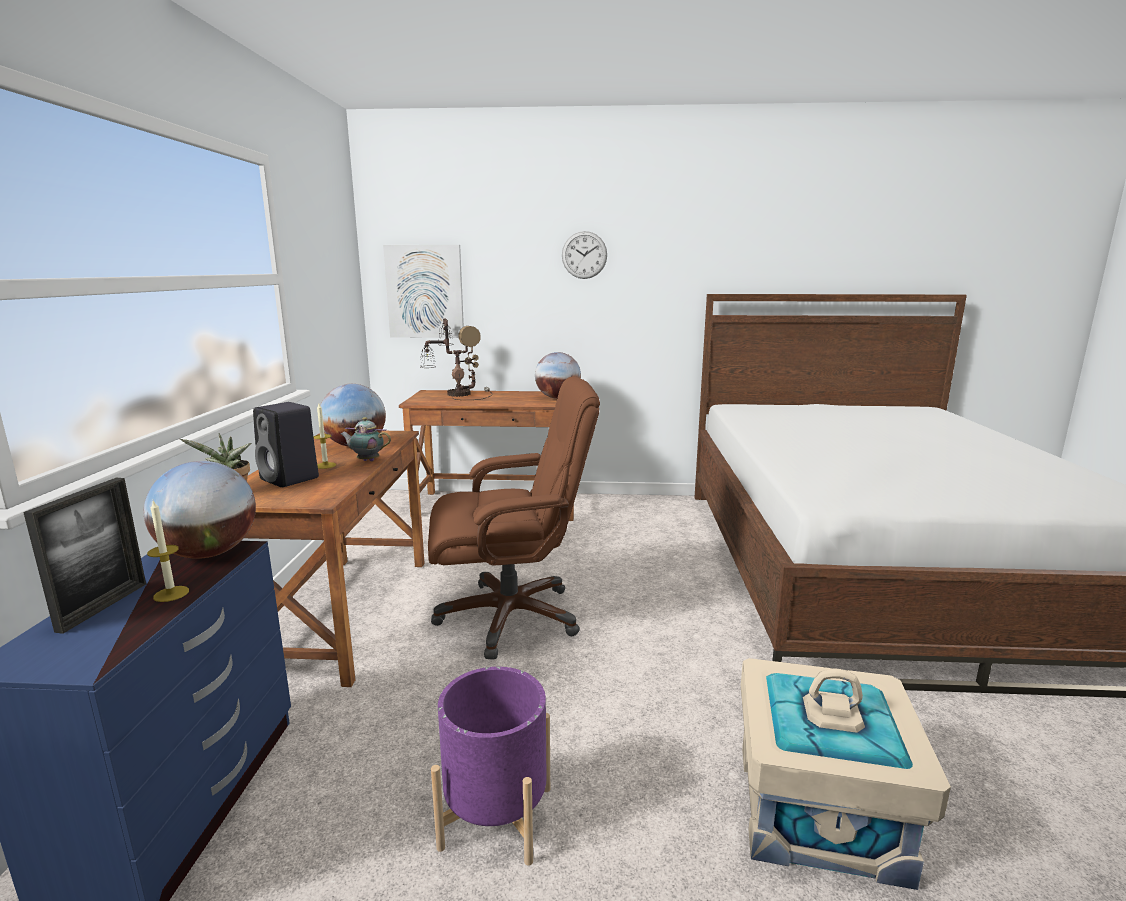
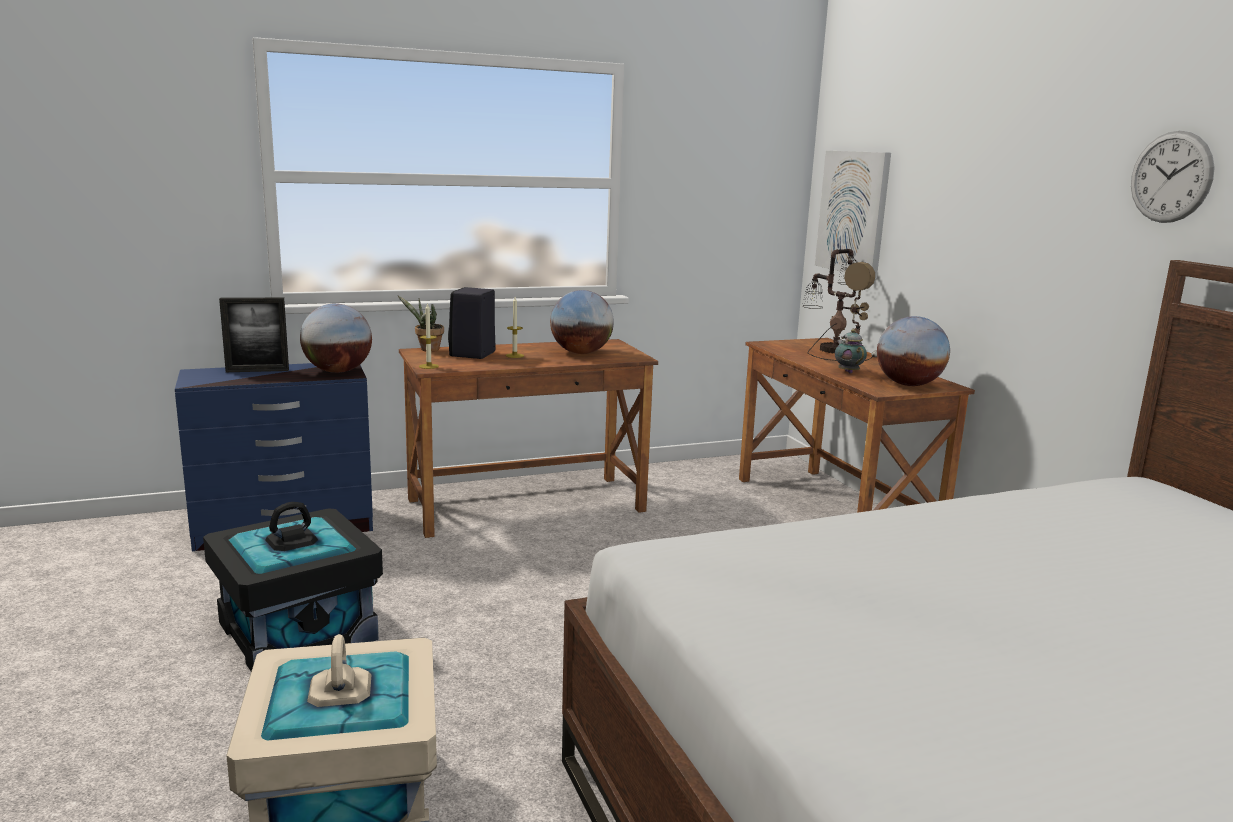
camera: 65 degrees right, 0 degrees up
(171, 594) = (277, 377): candle -> candle (428, 366)
(367, 460) = (540, 362): teapot -> teapot (848, 372)
(496, 817) = (297, 630): purple planter -> black storage box
(511, 616) = (583, 575): brown office chair -> none
(584, 255) = (1018, 174): wall clock -> wall clock (1171, 177)

